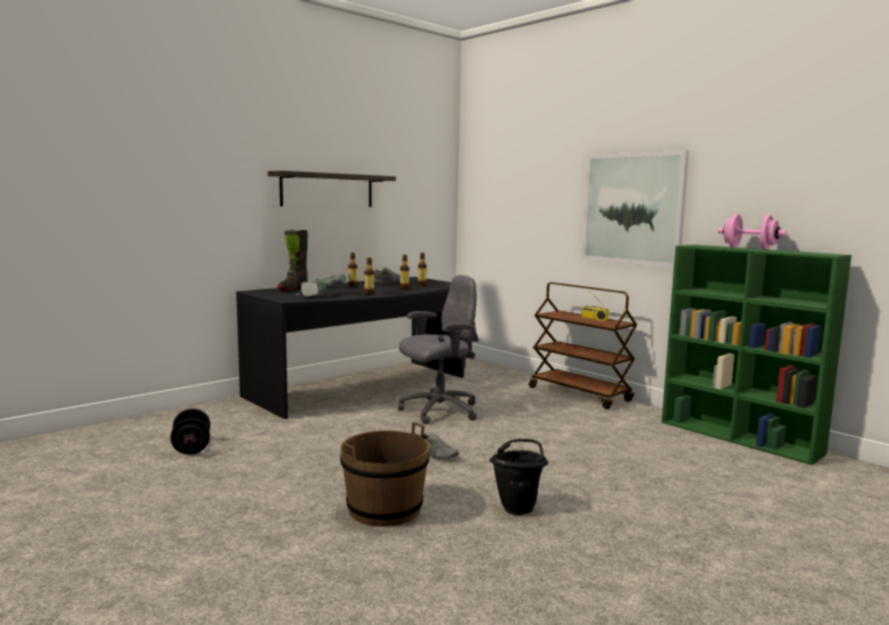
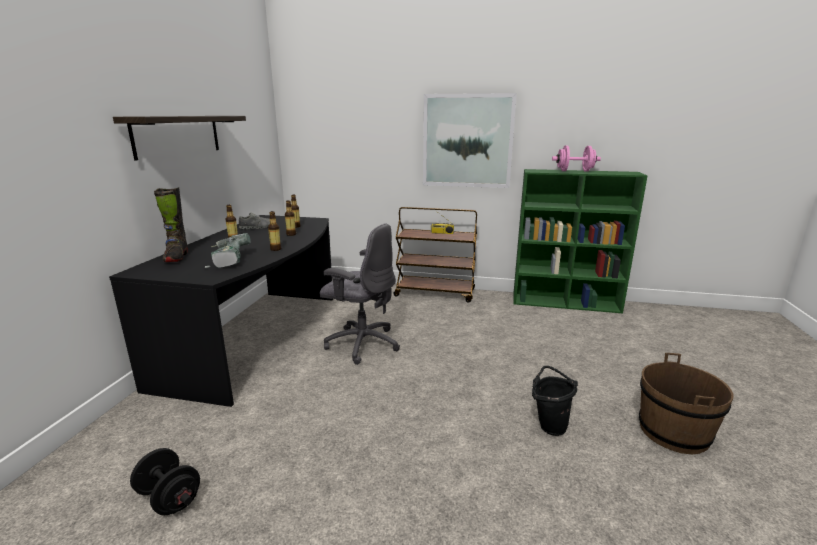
camera: 35 degrees left, 10 degrees up
(384, 509) = (470, 481): brown bucket -> brown bucket (673, 432)
(437, 455) = (426, 395): grey shoe -> none
(438, 411) = (362, 343): grey office chair -> grey office chair turned 90 degrees clockwise

